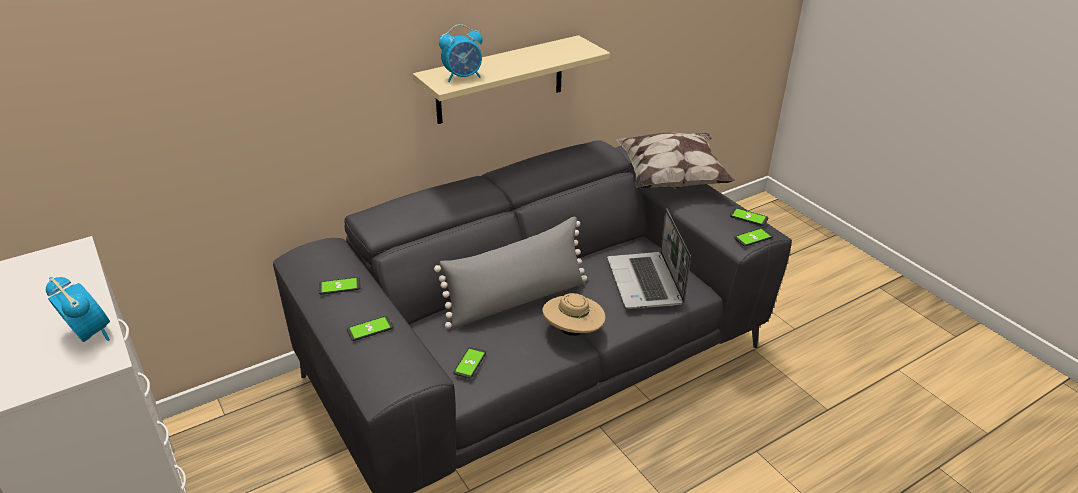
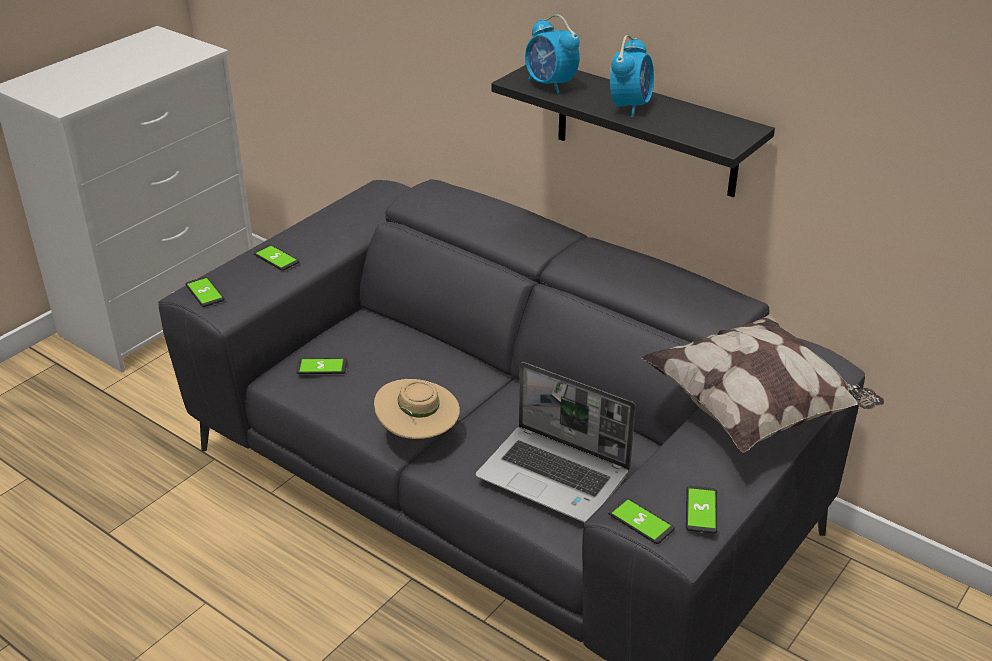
camera: 70 degrees right, 0 degrees up
(89, 334) = (94, 91): alarm clock -> alarm clock (630, 106)
(339, 286) = (337, 222): phone -> phone (205, 292)
(500, 80) = (646, 129): beige shelf -> black shelf
(516, 300) = (454, 374): grey pillow -> none
(646, 283) = (555, 476): laptop -> laptop turned 120 degrees counterclockwise

